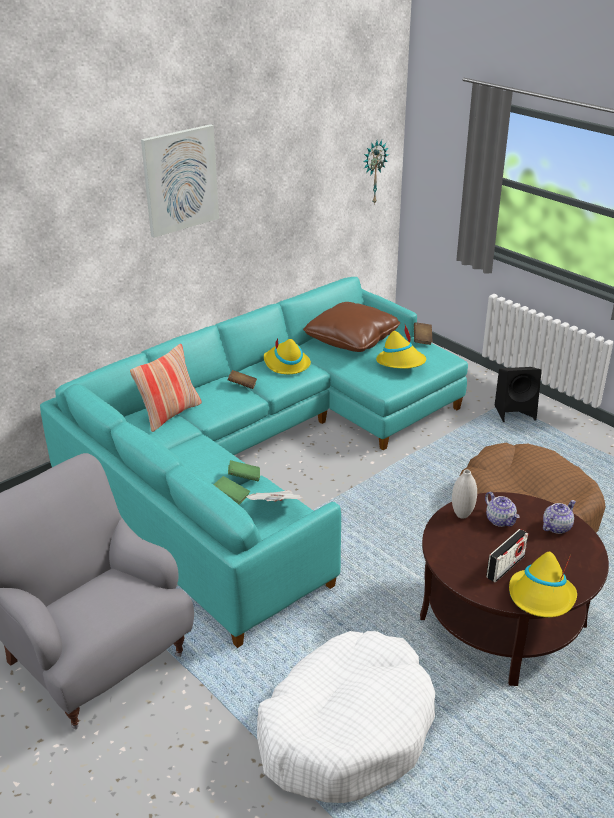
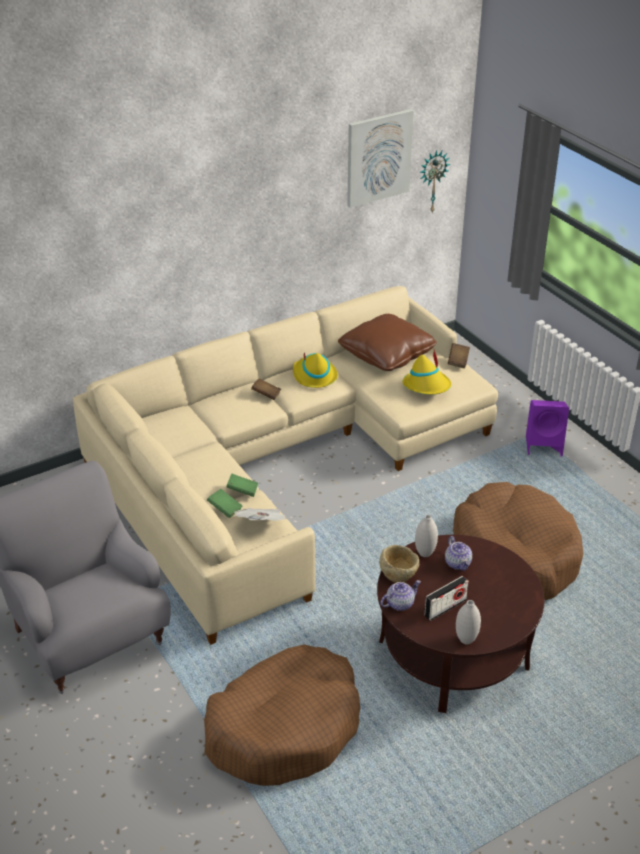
camera: 10 degrees right, 5 degrees up
(170, 414) = (191, 418): pillow -> none
(180, 180) = (219, 196): picture -> picture (378, 157)
(263, 456) = (280, 464): turquoise sofa -> beige sofa
(346, 729) = (284, 727): white dog bed -> brown dog bed
(443, 540) = (398, 575): none -> beige bowl
(516, 413) = (545, 446): black speaker -> purple speaker
(541, 598) = (466, 640): yellow hat -> white vase
(556, 527) = (507, 576): teapot -> teapot (400, 603)

